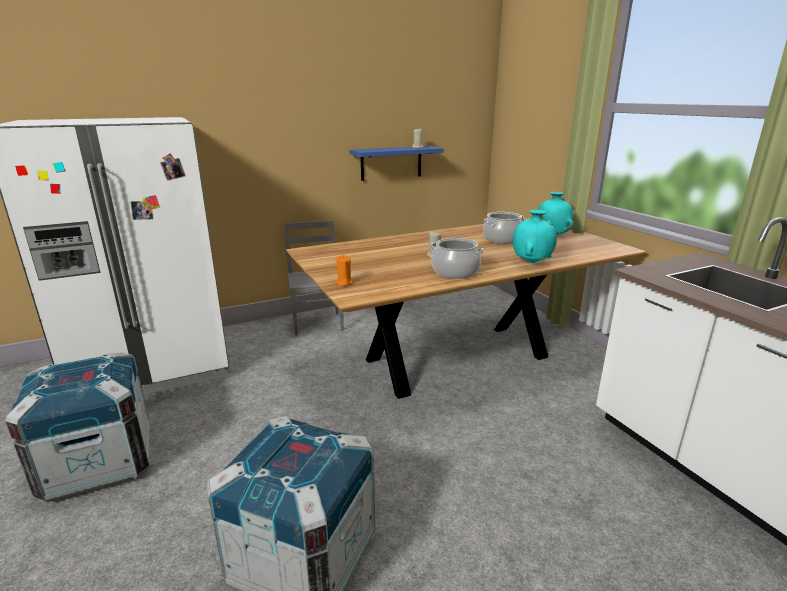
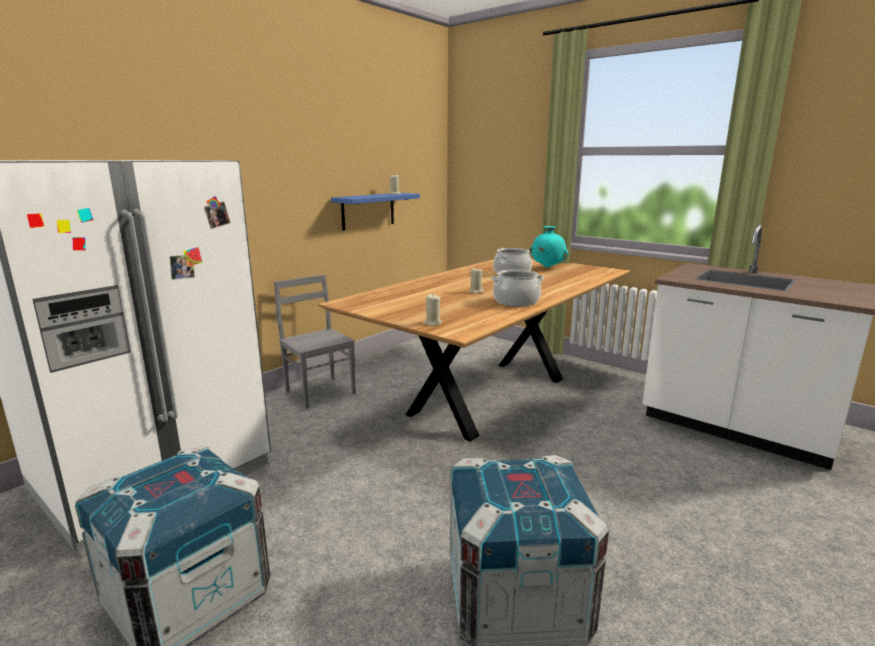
camera: 25 degrees left, 5 degrees down
(344, 283) = (432, 323): orange candle -> beige candle
(531, 262) = (563, 287): turquoise vase -> none

